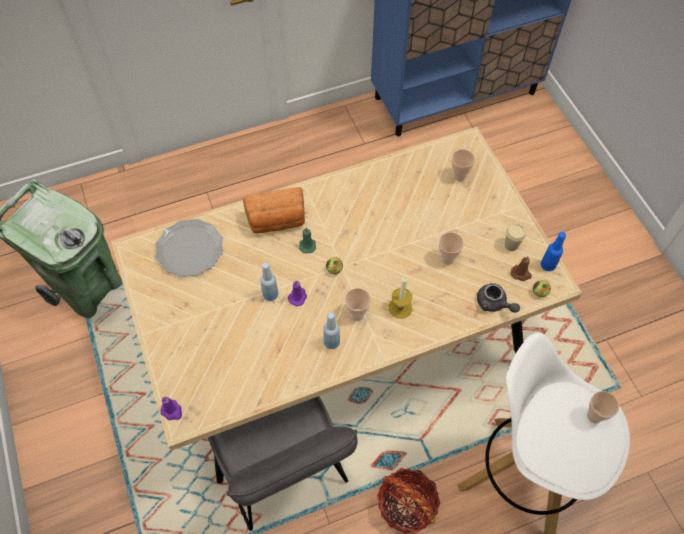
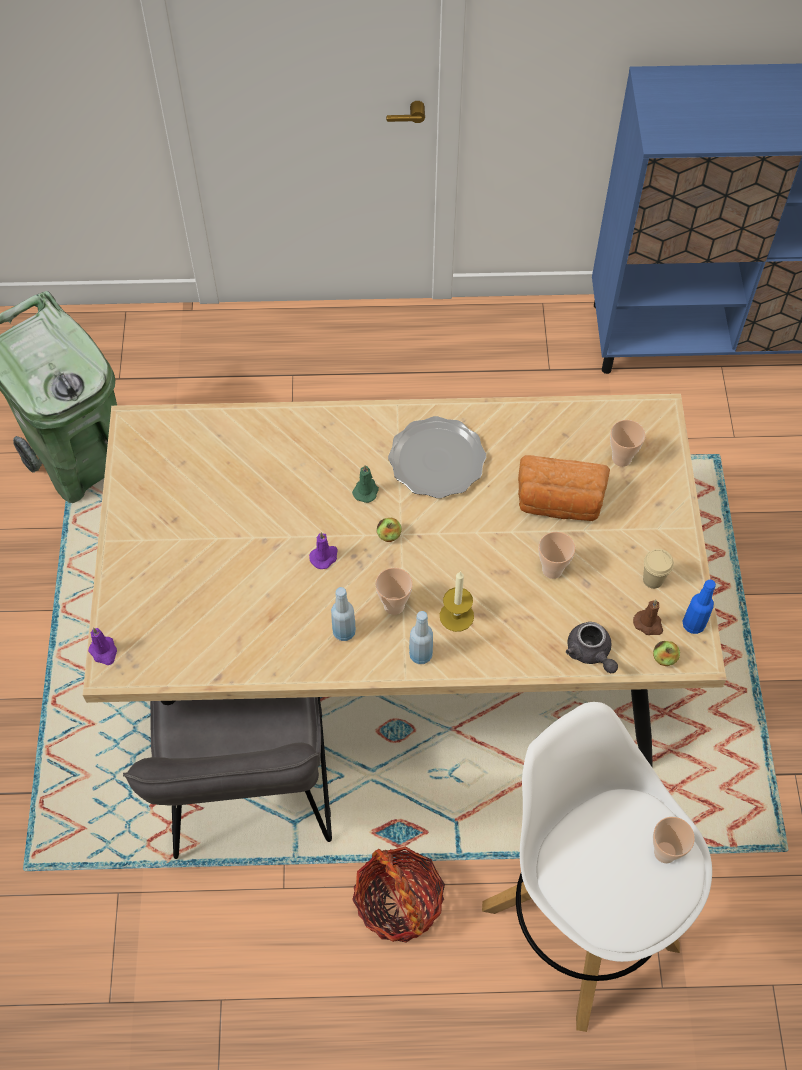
camera: 20 degrees right, 0 degrees up
(190, 250) = (207, 449): plate -> plate (437, 460)
(270, 295) = (289, 542): blue bottle -> blue bottle (420, 655)
(277, 221) = (338, 444): bread -> bread (559, 503)

